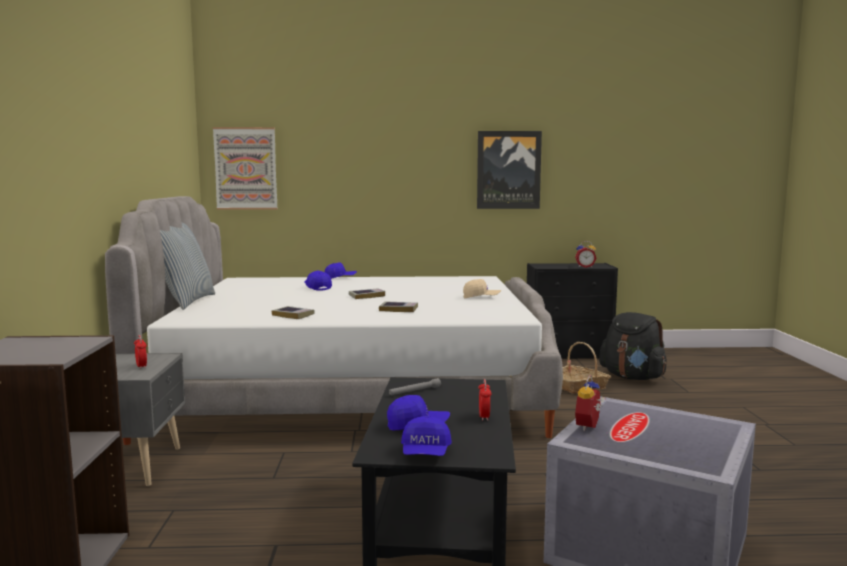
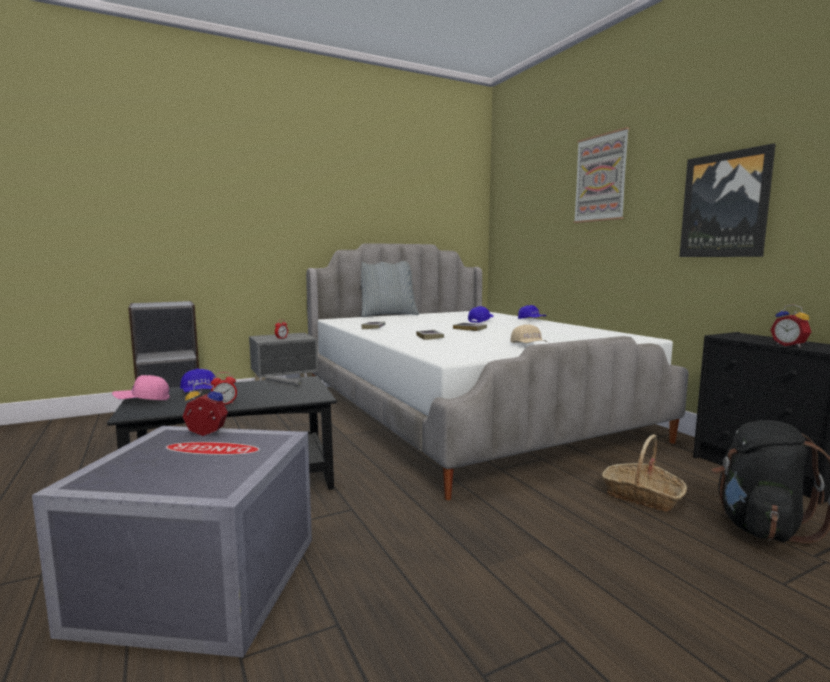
camera: 65 degrees right, 0 degrees up
(246, 168) = (510, 224): picture -> picture (600, 178)
(425, 453) = (142, 400): blue cap -> pink cap

